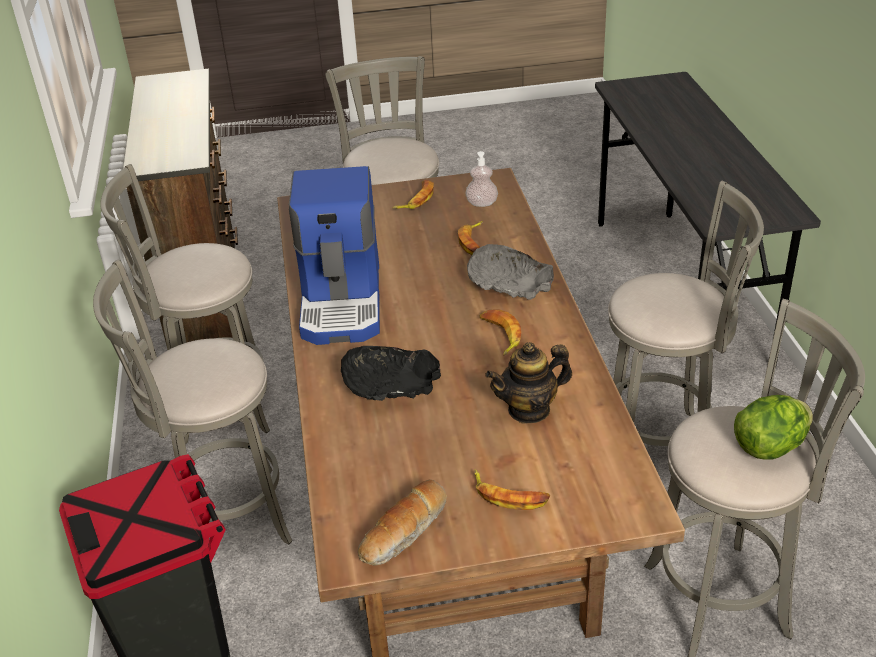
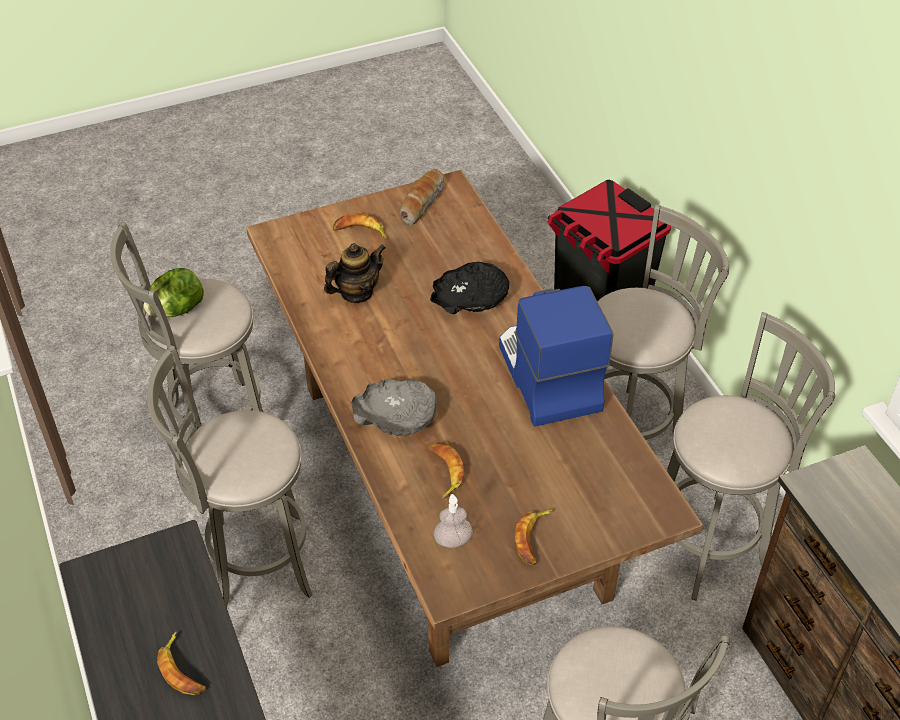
camera: 165 degrees right, 10 degrees up
(499, 335) = (393, 357): banana -> banana (182, 670)

